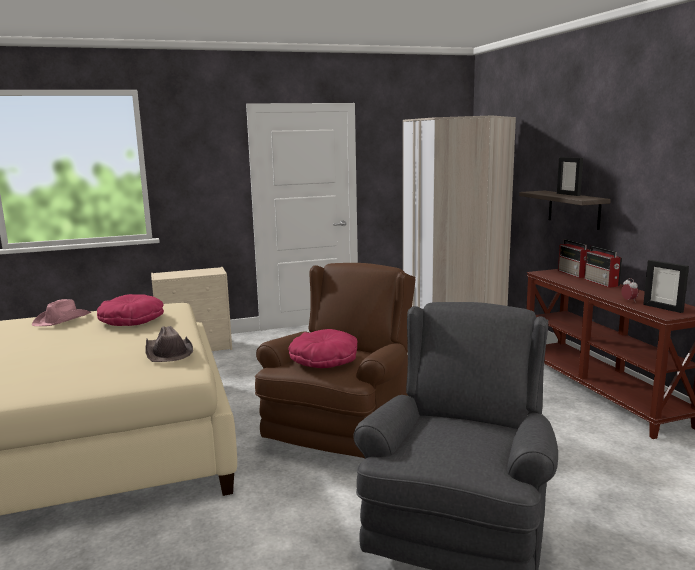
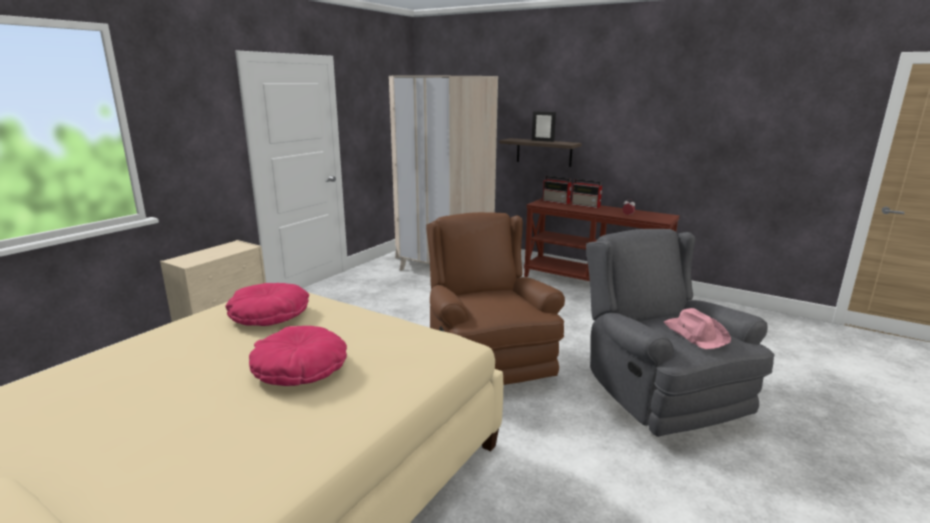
camera: 40 degrees left, 5 degrees up
(63, 319) = (172, 337): pink hat -> pink hat (695, 333)
(168, 352) = (401, 333): brown hat -> none
(323, 360) = (496, 304): pink pillow -> pink pillow (299, 369)
(663, 308) = (653, 217): picture frame -> none

